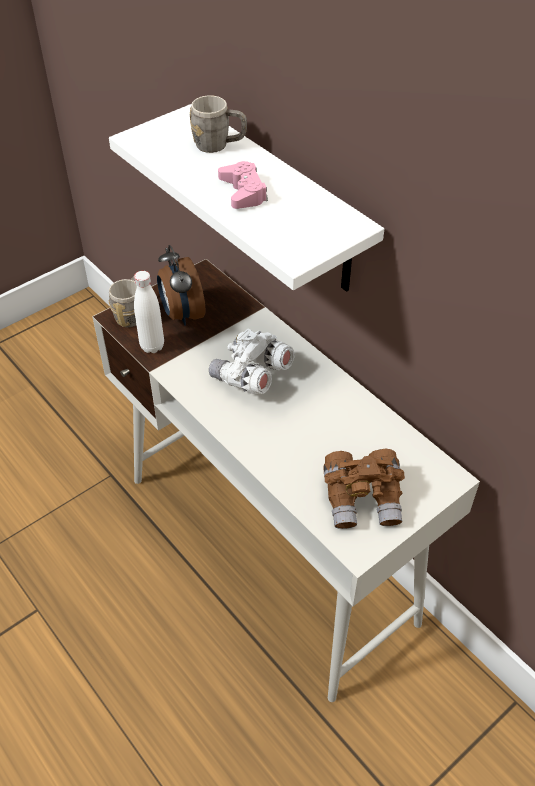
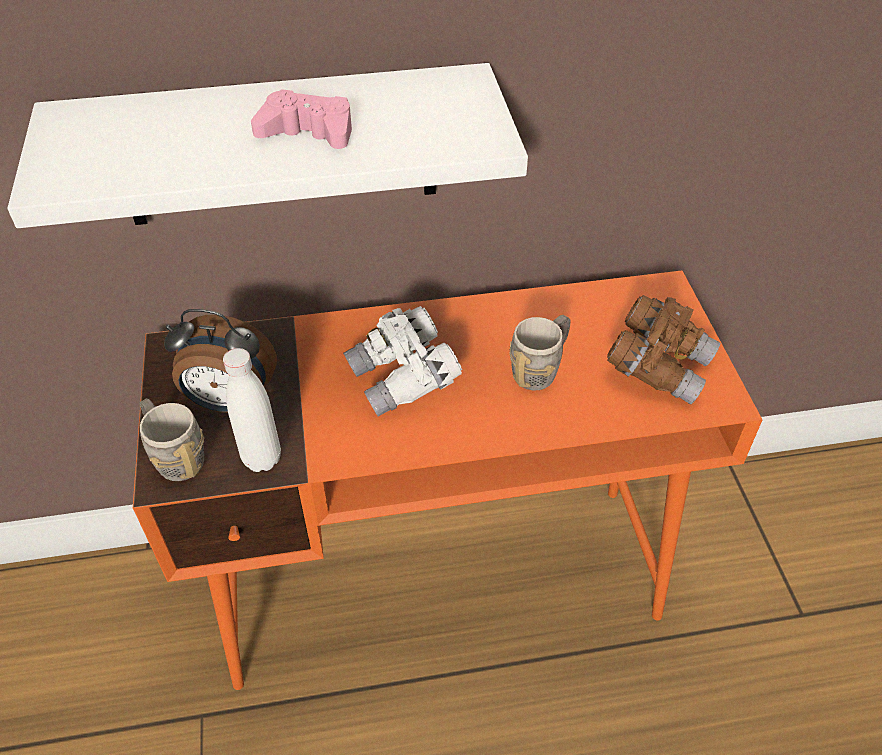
camera: 60 degrees left, 0 degrees up
(219, 145) = (175, 116): grey mug -> grey mug (540, 369)
(269, 548) = (442, 581): white desk -> orange desk

